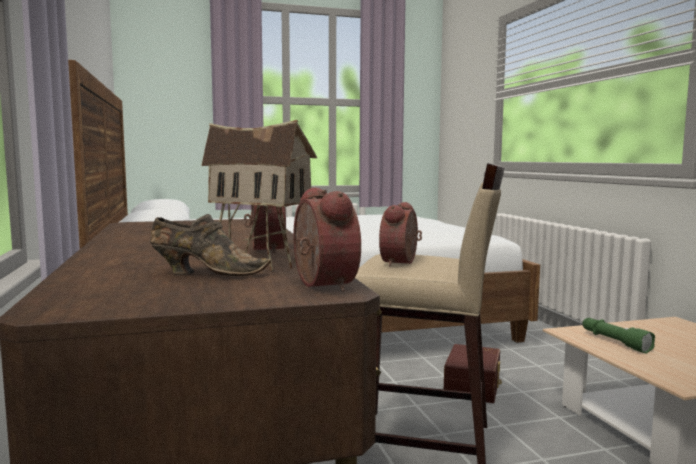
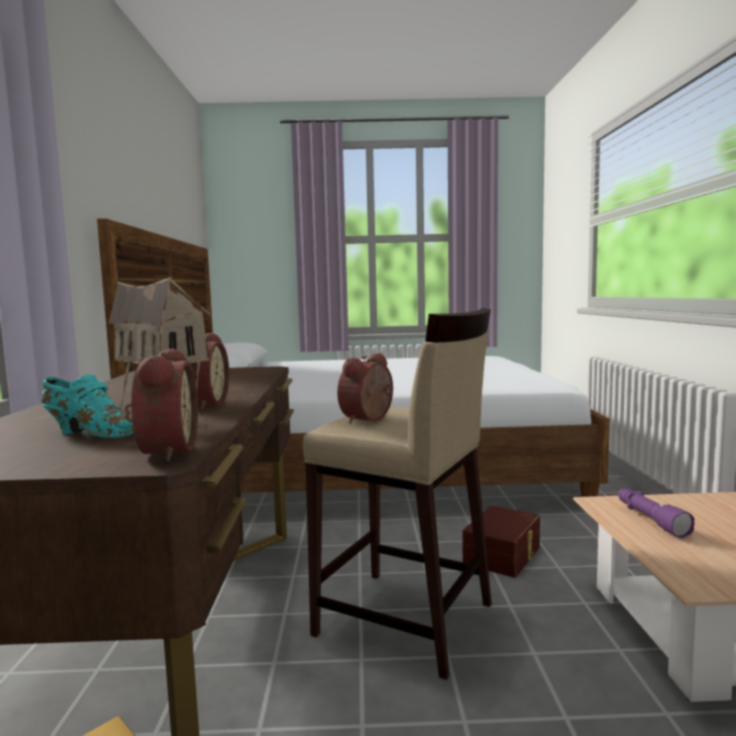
camera: 15 degrees right, 0 degrees up
(206, 274) = (90, 433): brown shoe -> turquoise shoe
(614, 342) = (650, 520): green flashlight -> purple flashlight

